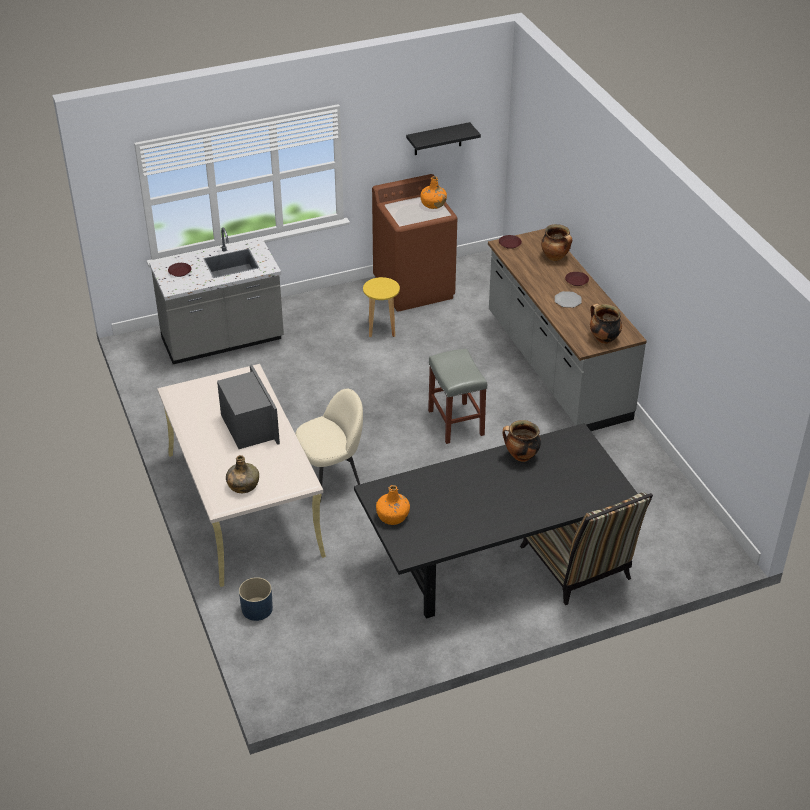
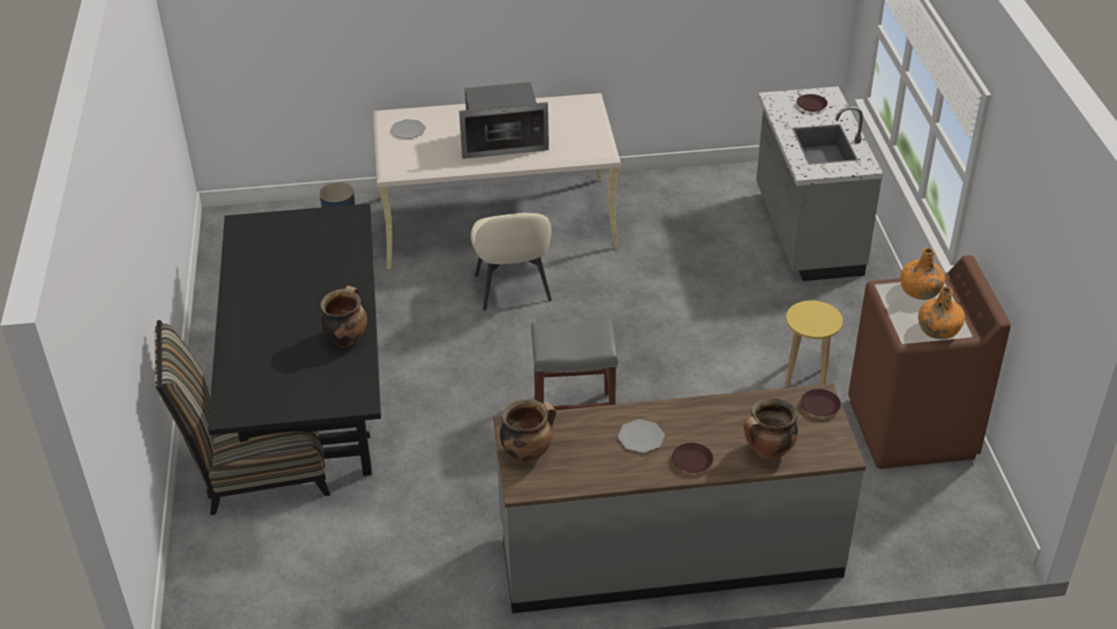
camera: 105 degrees right, 0 degrees up
(243, 485) = (408, 130): green bottle -> plate
(393, 516) = (305, 223): orange bottle -> orange bottle (919, 290)
(438, 139) = (1033, 282): black shelf -> none

